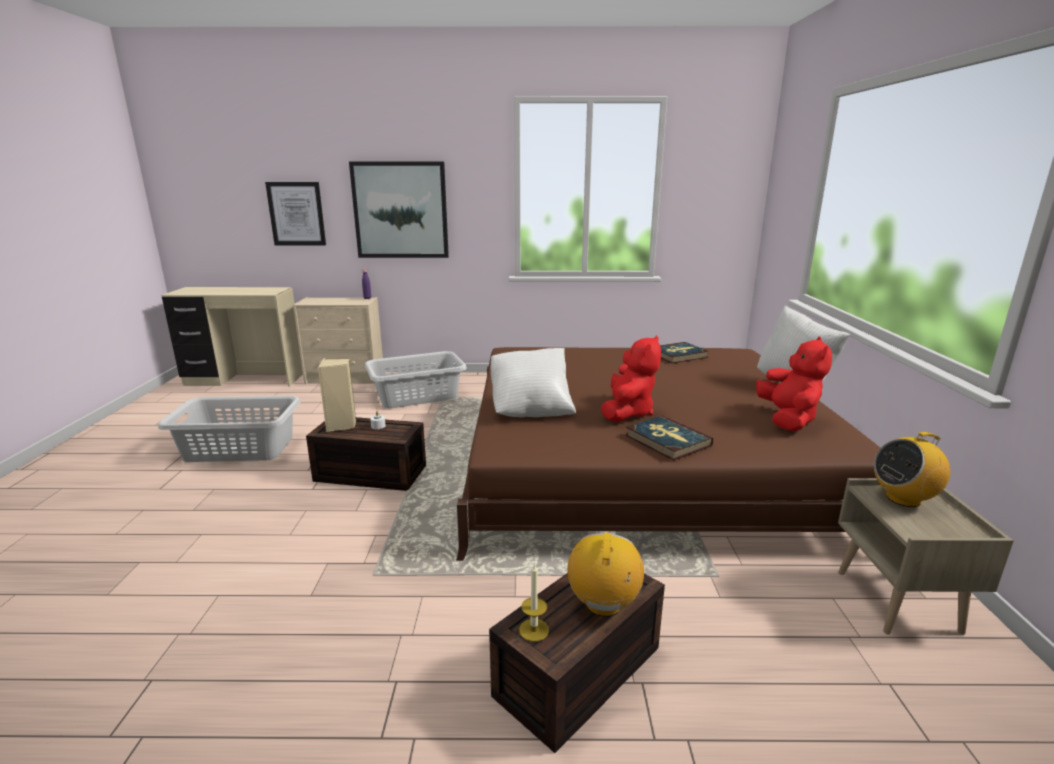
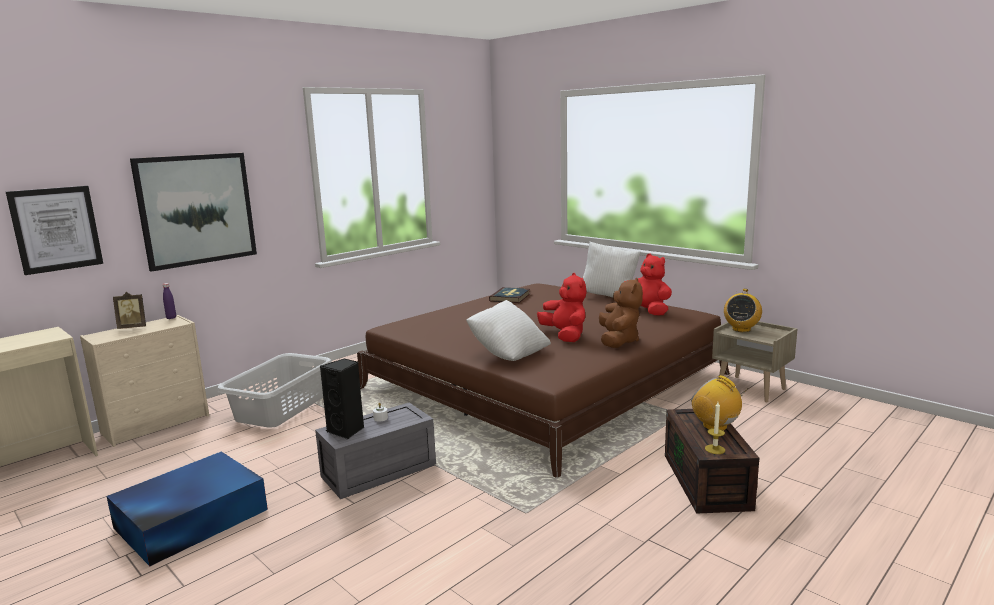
camera: 45 degrees left, 5 degrees down
(239, 448) = (189, 519): grey laundry basket -> blue storage box
(337, 299) = (133, 327): none -> picture frame
(341, 425) = (347, 431): beige speaker -> black speaker
(368, 474) = (378, 472): brown storage box -> grey storage box
(667, 440) = (618, 341): book -> brown plush toy

